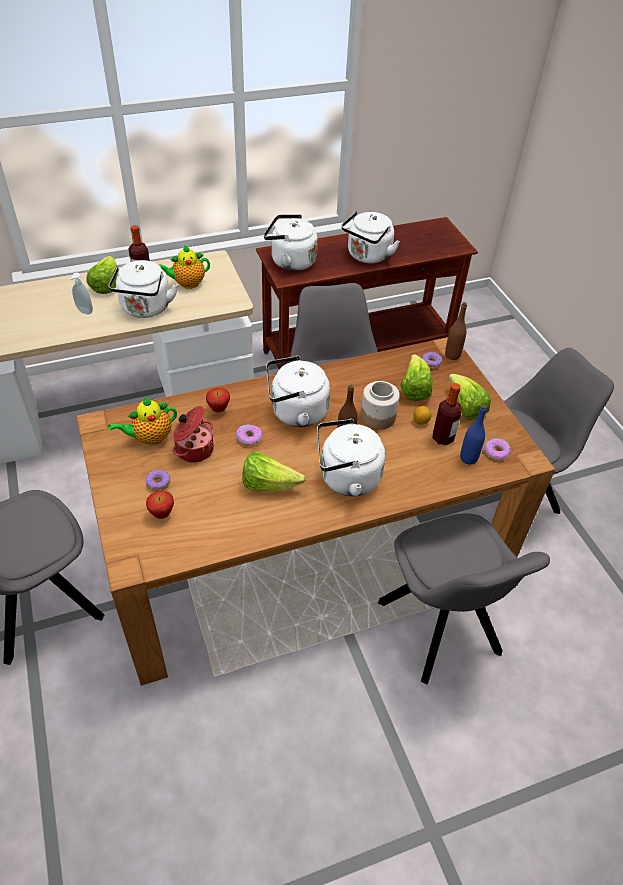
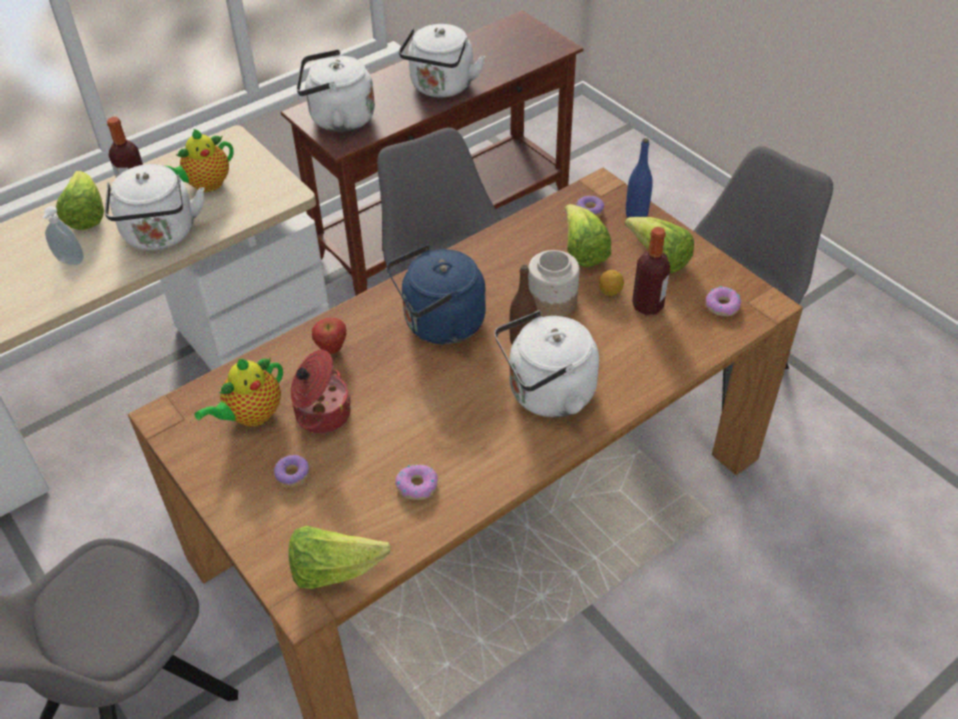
camera: 15 degrees left, 0 degrees up
(162, 514) = (318, 517): apple -> none
(249, 437) = (391, 376): donut -> donut (417, 485)
(269, 484) = (447, 432): lettuce -> lettuce (334, 570)
(295, 412) = (440, 325): white kettle -> blue kettle
(440, 627) = (699, 560): grey chair -> none
(452, 355) = (612, 194): brown bottle -> none
(468, 458) = (691, 323): blue bottle -> blue bottle (636, 214)

